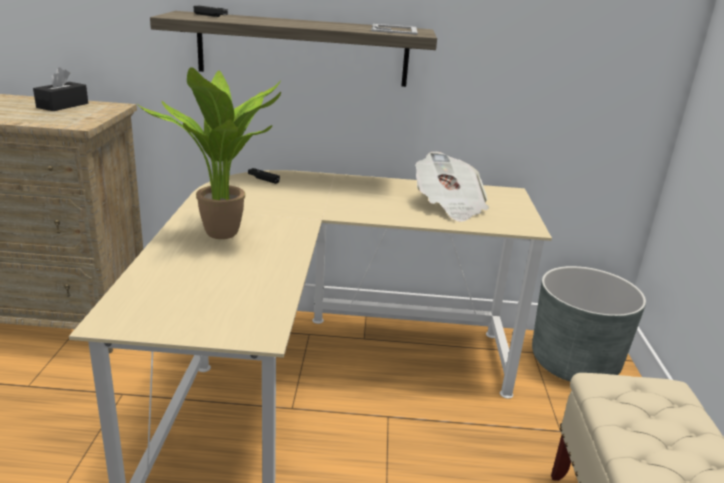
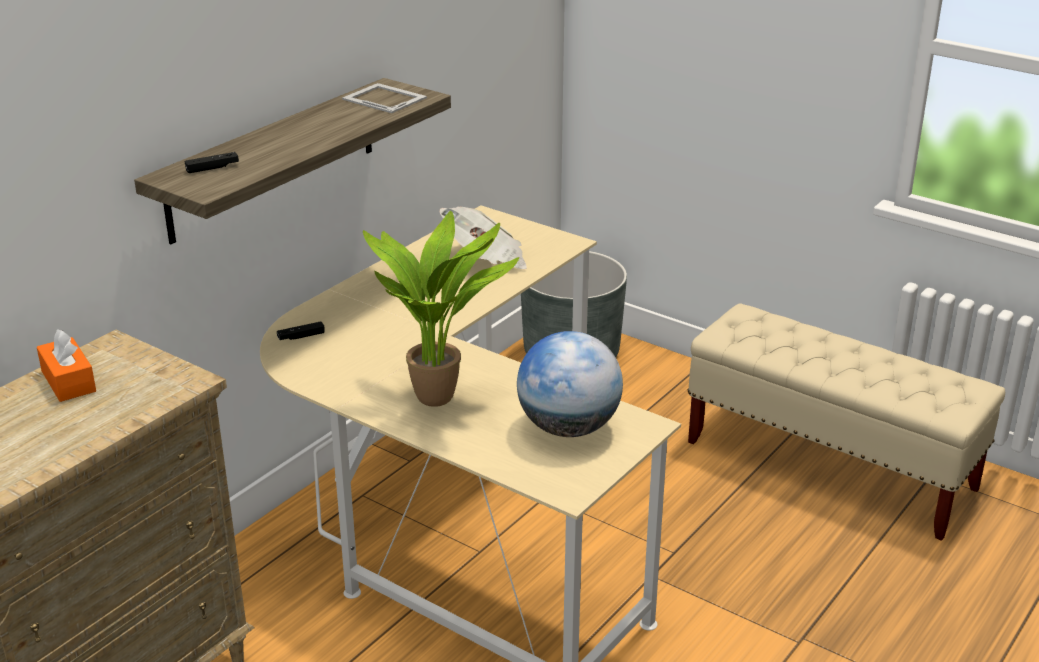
camera: 55 degrees left, 5 degrees up
(62, 105) = (68, 381): black tissue box -> orange tissue box
(223, 296) = (569, 428): none -> globe

